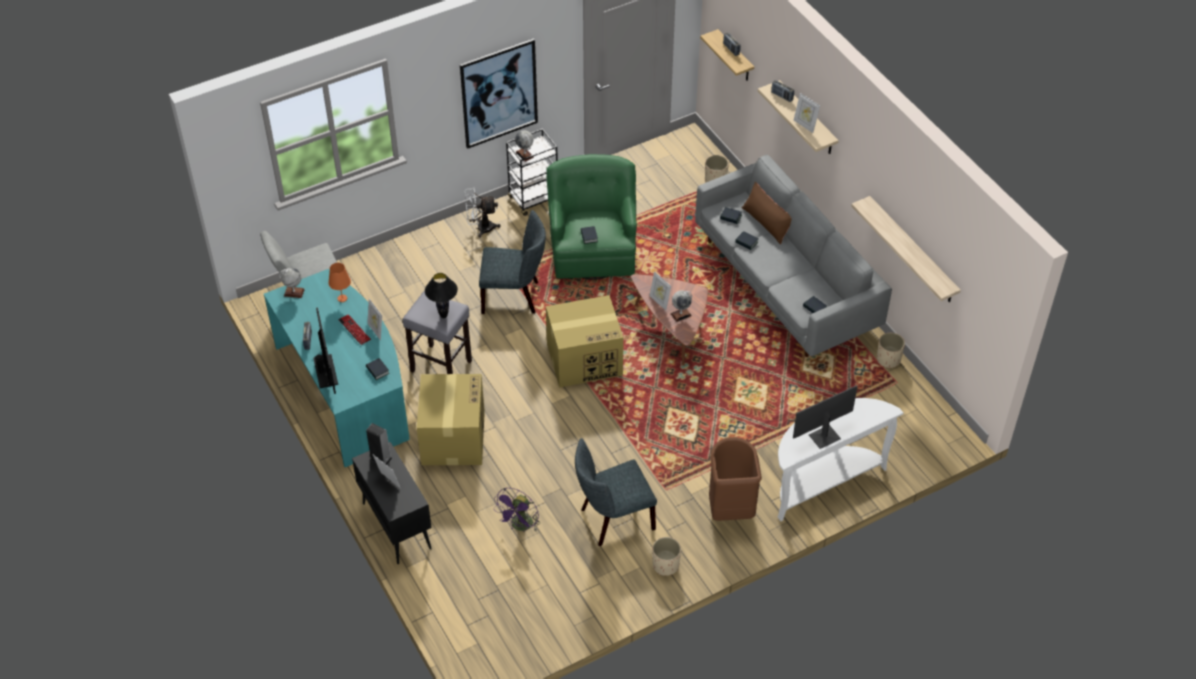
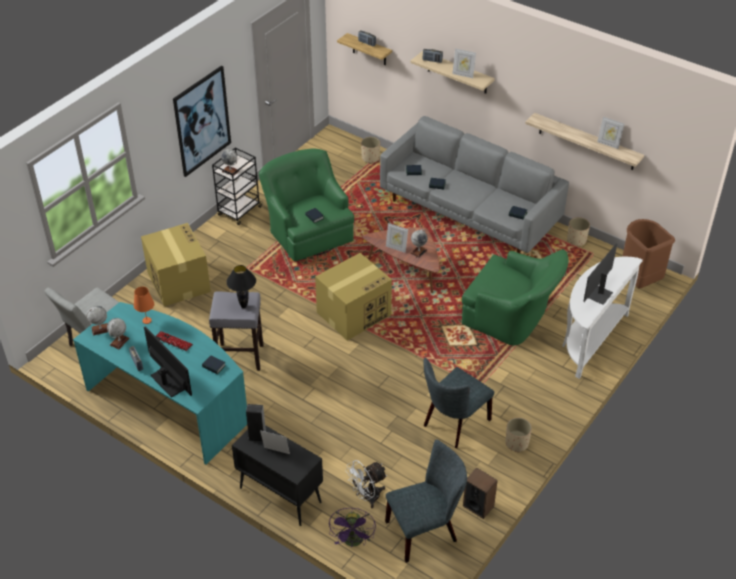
camera: 25 degrees left, 5 degrees down
(304, 312) = (119, 342): none -> globe
(376, 330) = (192, 336): picture frame -> picture frame (608, 144)
(453, 437) = (284, 408): cardboard box -> cardboard box (178, 281)
(480, 228) = (208, 244): white fan -> white fan (367, 497)
(514, 296) = (268, 285): grey chair -> grey chair (425, 530)
(520, 526) = (383, 457): purple fan -> purple fan (353, 542)
(583, 614) = (478, 506): none -> speaker
(729, 509) = (536, 384): brown trash can -> brown trash can (638, 281)
(752, 426) = (512, 318): none -> green armchair
(766, 223) = (442, 168): brown pillow -> none

